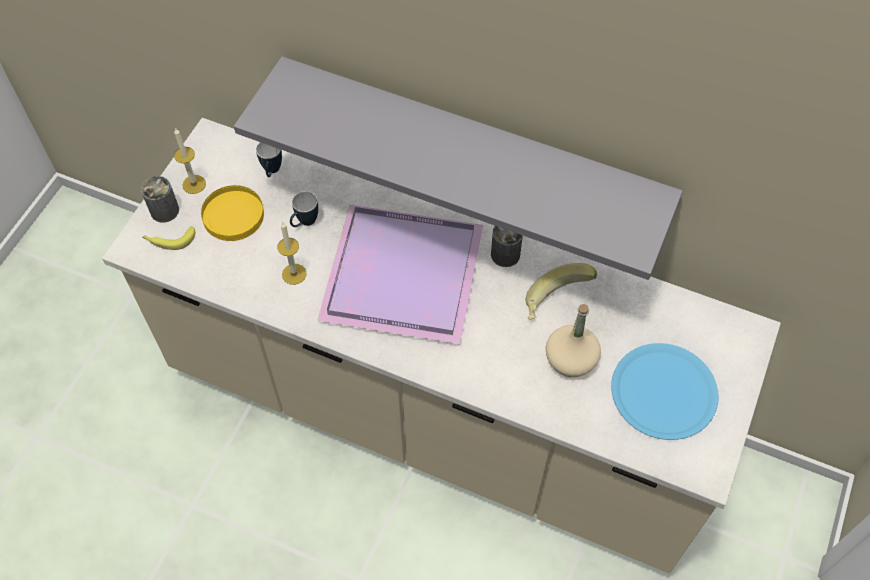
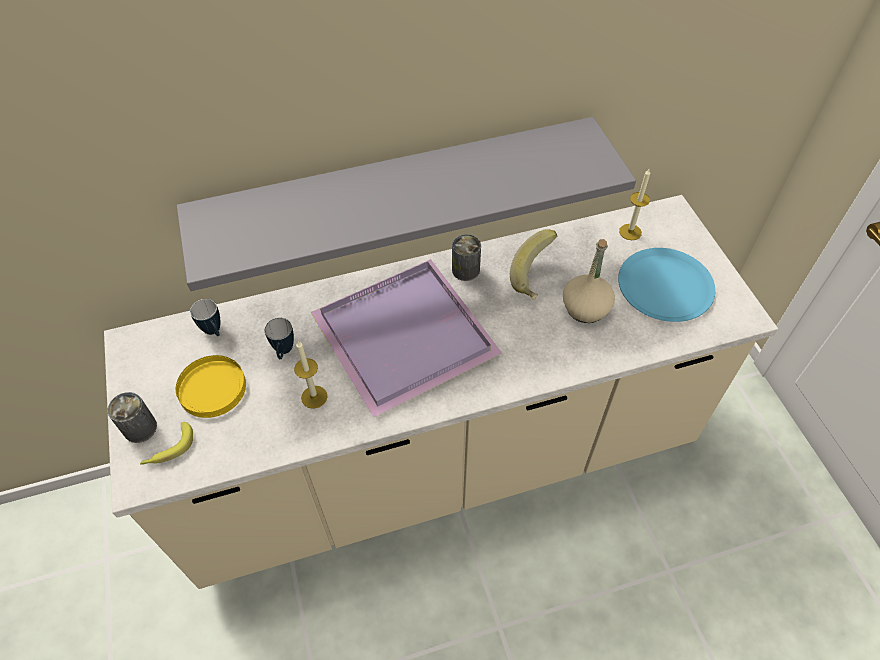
camera: 40 degrees left, 5 degrees down
(194, 184) = (149, 388): candle -> candle (630, 232)

